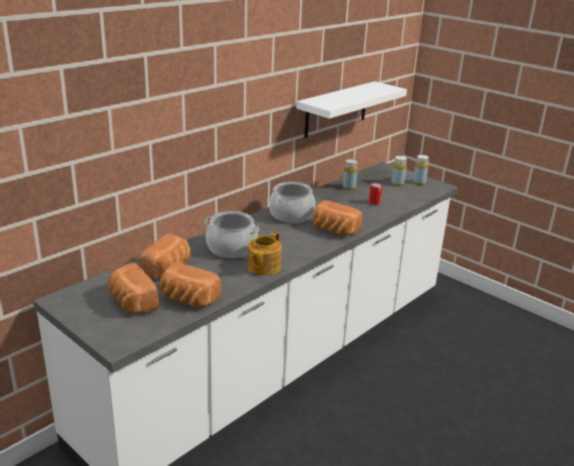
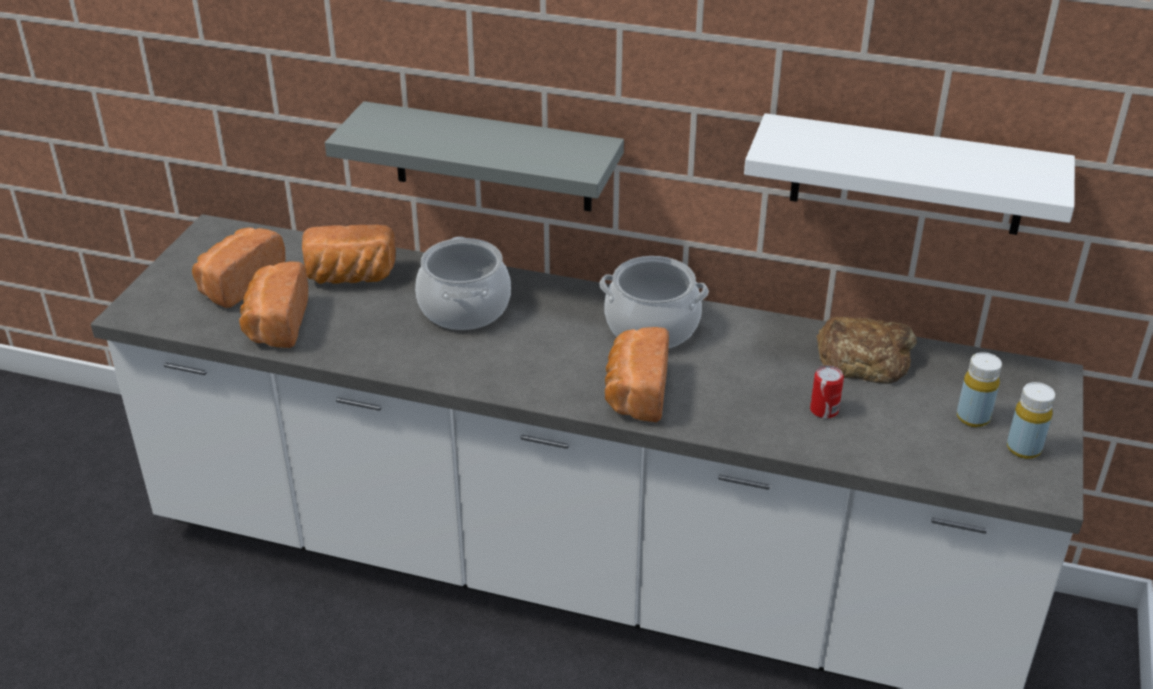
camera: 65 degrees right, 10 degrees up
(196, 173) = (492, 157): none -> grey shelf
(263, 267) = (425, 358): teapot -> none
(349, 187) = (864, 357): yellow bottle -> bread

